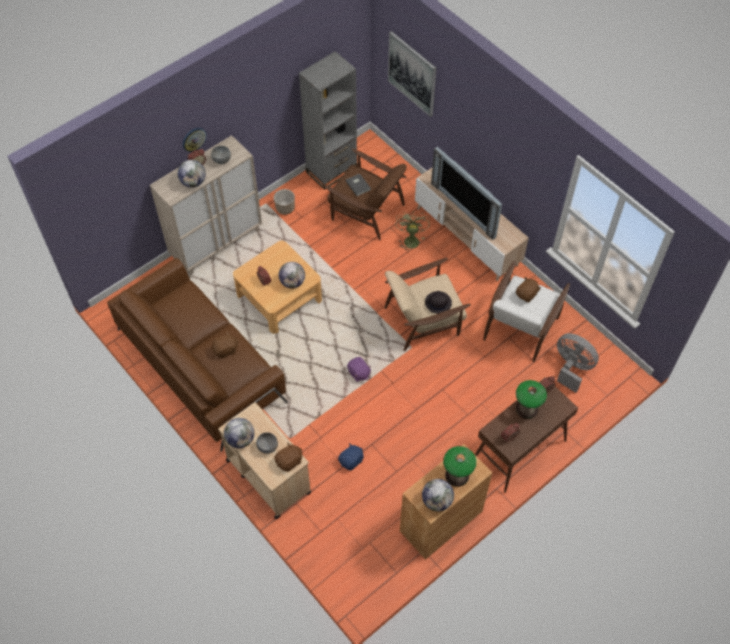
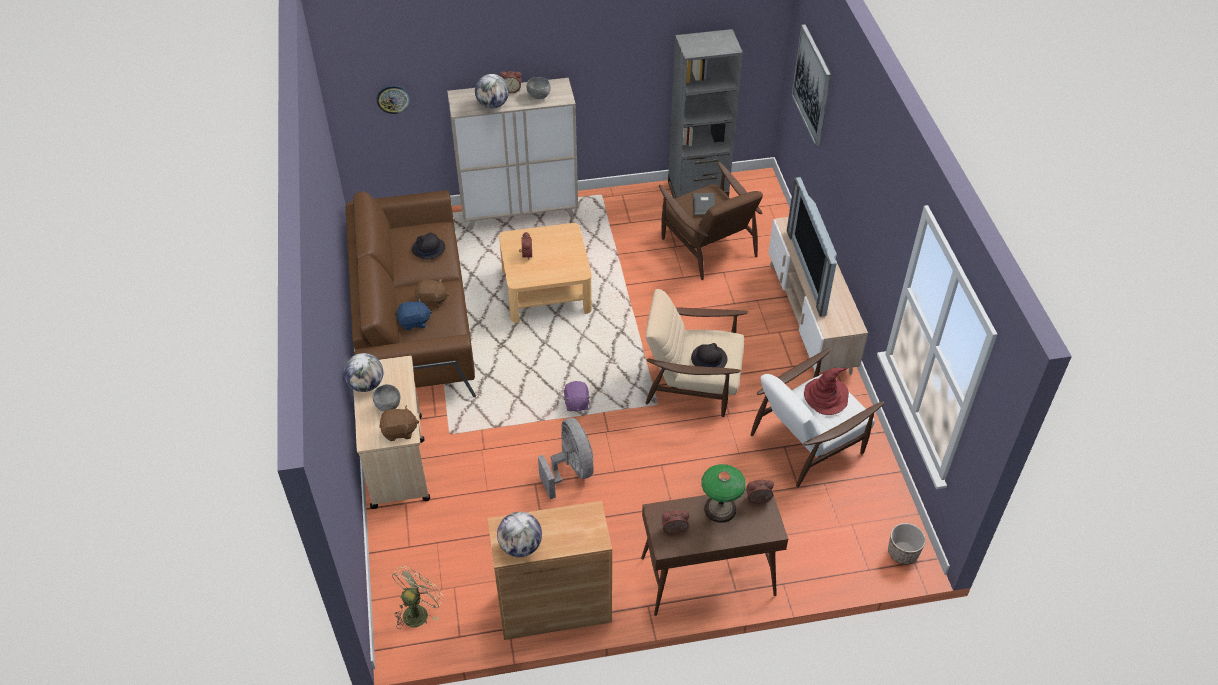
camera: 30 degrees right, 10 degrees down
(193, 310) = (428, 248): none -> black hat
(194, 139) = (516, 58): wall clock -> wall clock (393, 98)
(285, 208) = (618, 207): planter -> planter (902, 553)
(292, 282) = (556, 268): globe -> none
(351, 461) = (499, 490): blue plush toy -> blue plush toy (414, 322)
(410, 239) = (739, 293): green fan -> green fan (418, 611)
(457, 475) = (566, 531): table lamp -> none
(526, 294) = (826, 397): brown plush toy -> red hat
(572, 367) = (842, 516): grey fan -> grey fan (571, 471)

